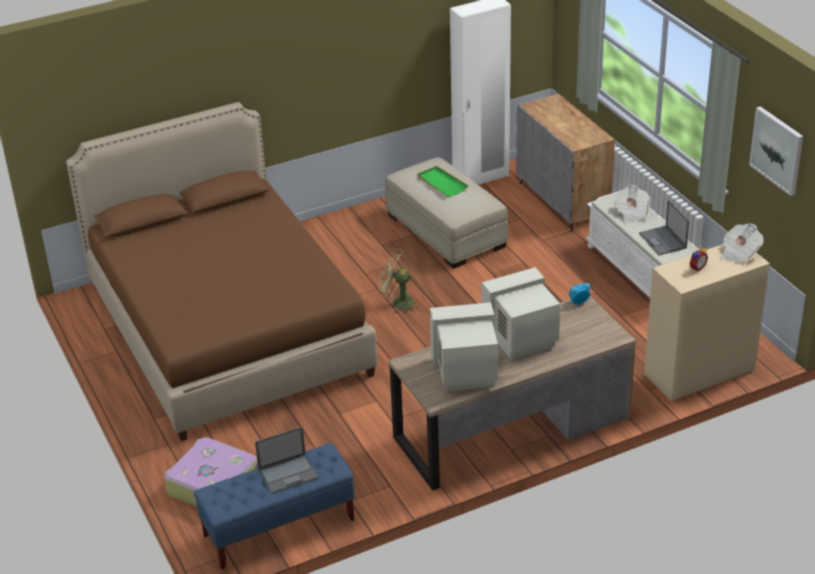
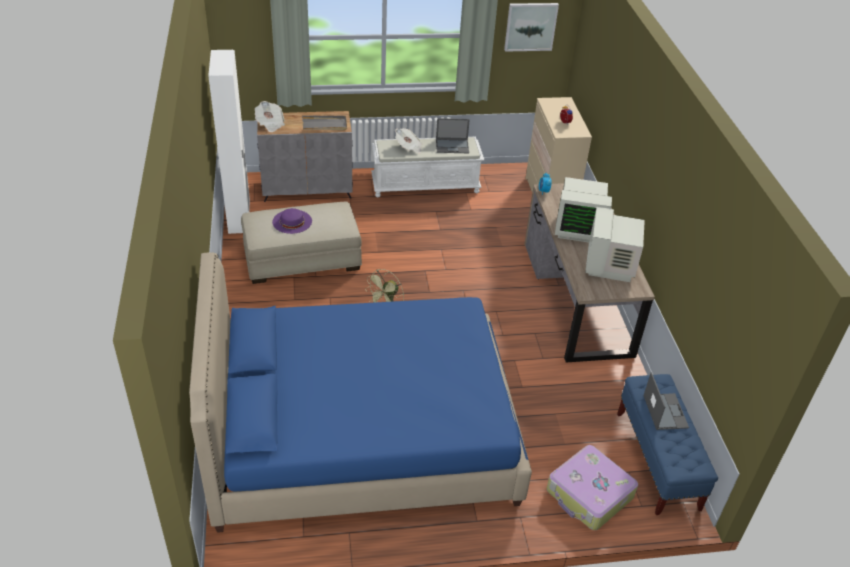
camera: 75 degrees left, 5 degrees up
(227, 329) = (362, 434): brown bed -> blue bed
(441, 183) = (292, 221): green tray -> purple hat
(521, 339) = (578, 228): monitor -> monitor turned 75 degrees counterclockwise
(572, 133) = (324, 125): none -> grey tray
(739, 253) = (554, 103): newspaper -> newspaper (270, 124)

